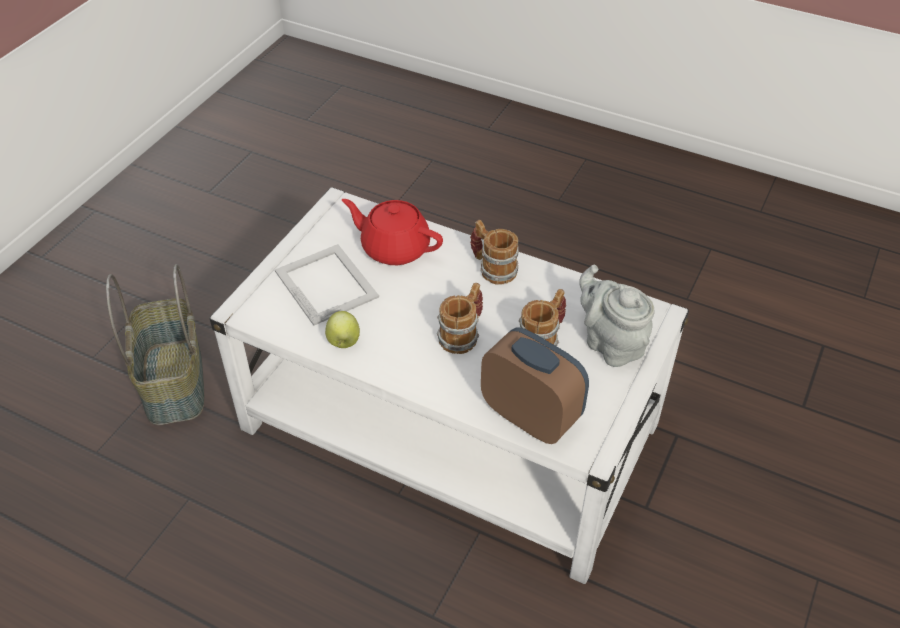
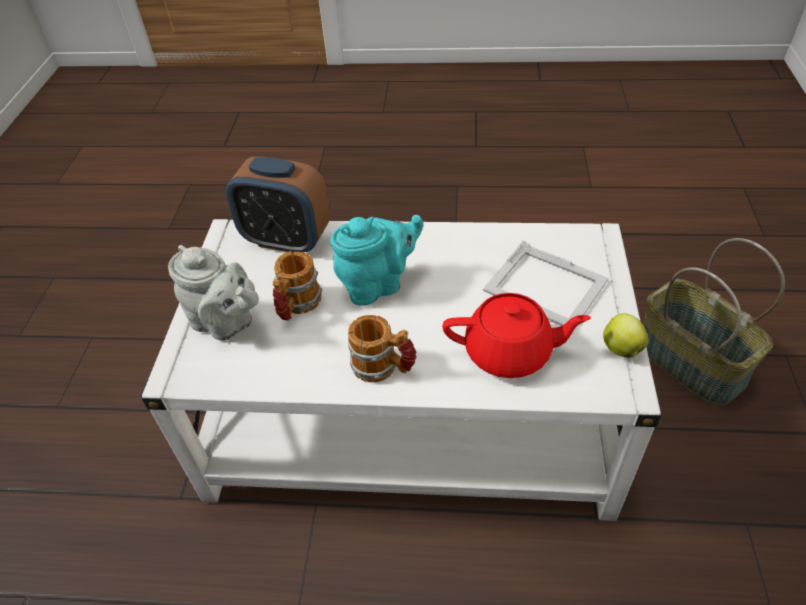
camera: 160 degrees right, 0 degrees up
(343, 342) = (483, 242): apple -> apple (620, 348)
(463, 334) = (378, 285): mug -> turquoise teapot

